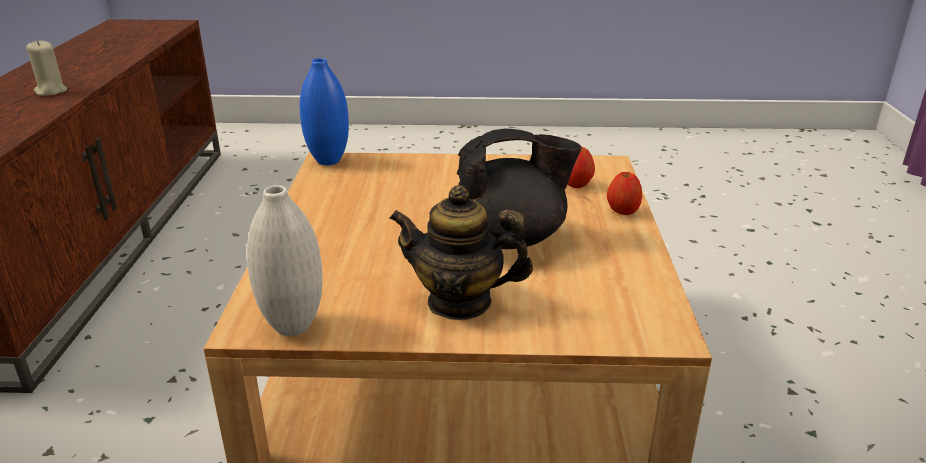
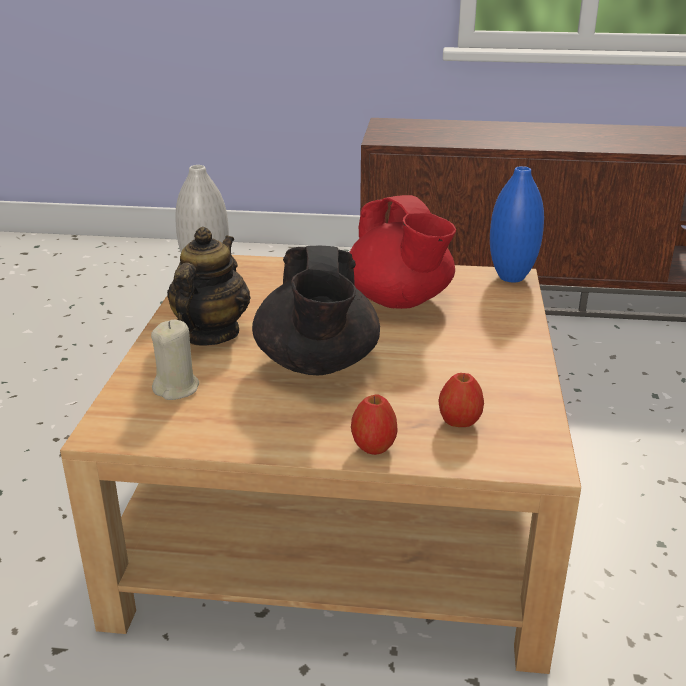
camera: 95 degrees right, 0 degrees up
(51, 91) = (558, 140): beige candle -> beige candle (177, 388)
(377, 206) = (399, 301): none -> red teapot

